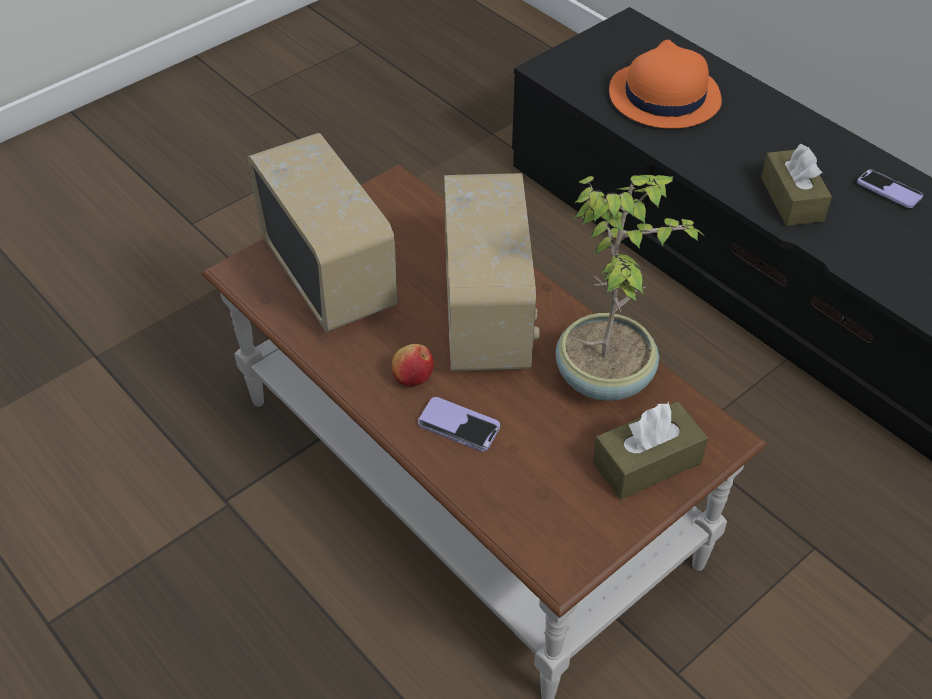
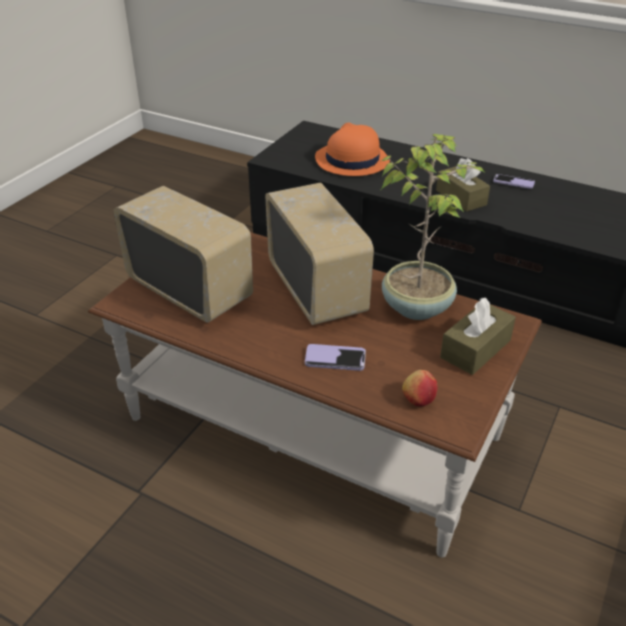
camera: 20 degrees left, 10 degrees down
(412, 376) = (284, 337): apple -> apple (418, 399)

